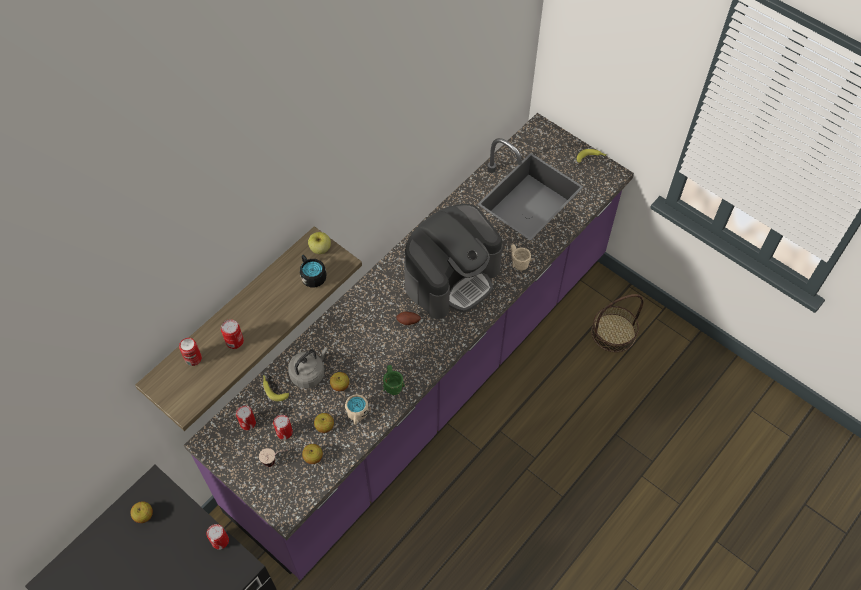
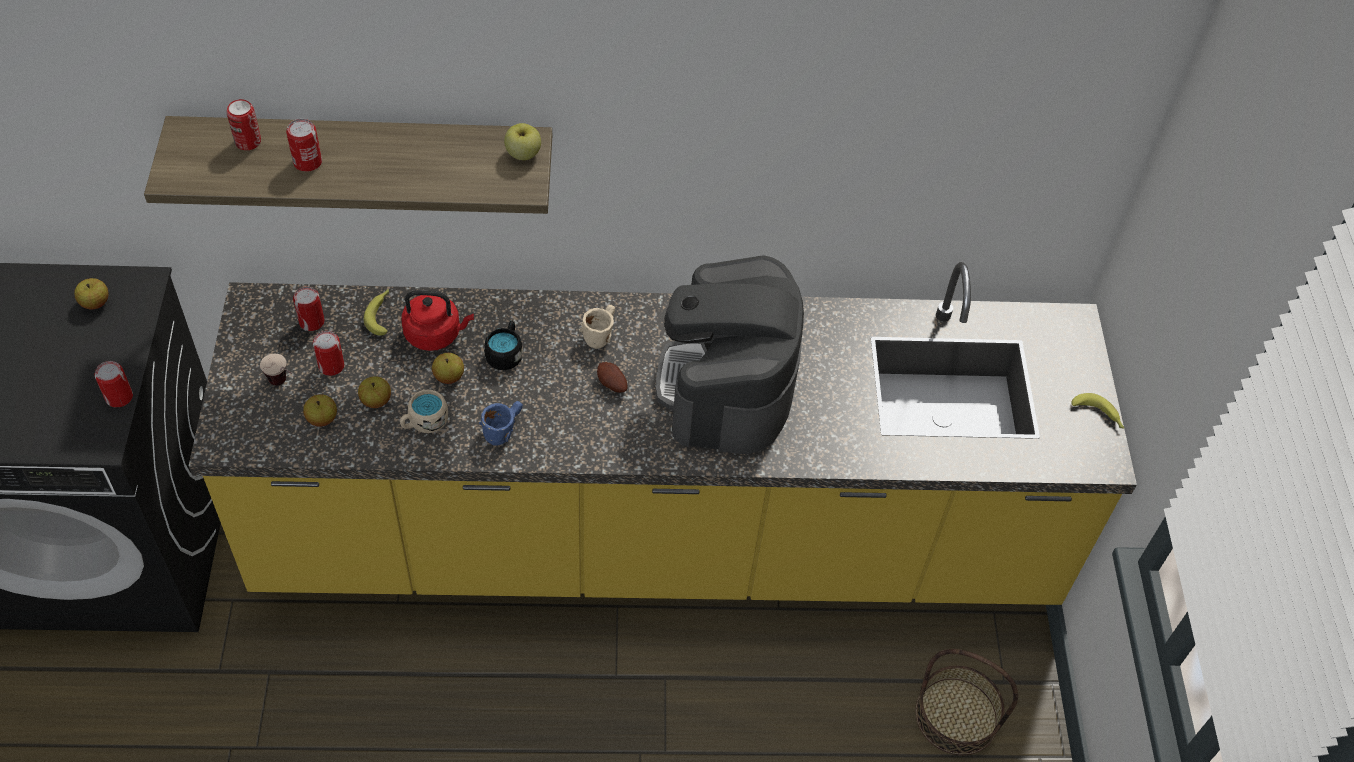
camera: 45 degrees right, 5 degrees down
(309, 373) = (436, 334): grey kettle -> red kettle
(312, 275) = (475, 171): black mug -> black mug (505, 353)
(391, 383) = (503, 428): green mug -> blue mug
(430, 377) = (664, 539): purple counter -> yellow counter
(452, 277) = (727, 386): coffee machine -> coffee machine turned 90 degrees clockwise
(517, 261) = (831, 441): beige mug -> beige mug (599, 332)

